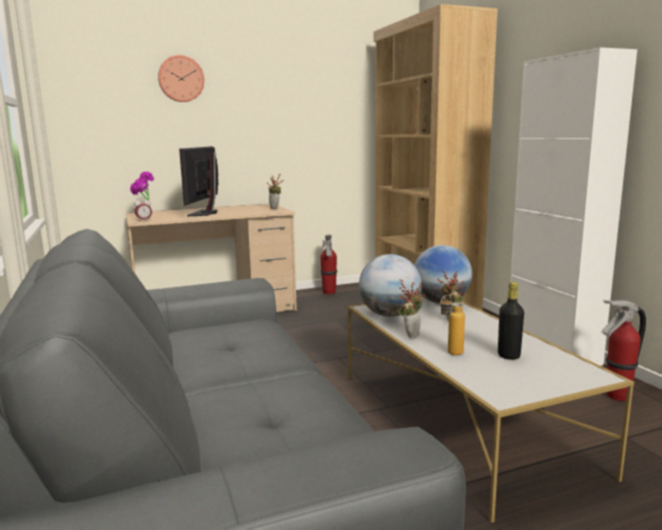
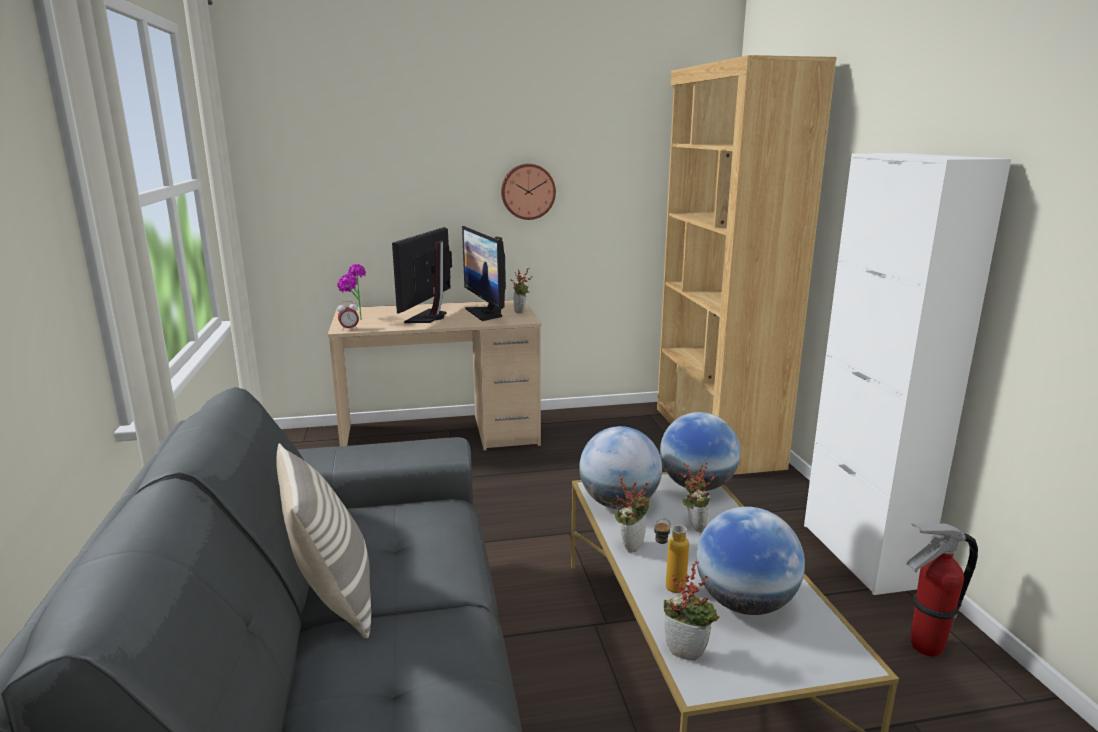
camera: 10 degrees right, 5 degrees up
(181, 79) = (408, 139): wall clock -> wall clock (528, 191)
(196, 376) = (333, 597): none -> pillow
(249, 210) = (486, 313): none -> monitor
(329, 292) = (592, 418): fire extinguisher -> none
(483, 383) = (688, 651): none -> potted plant
(508, 356) = (744, 603): black bottle -> globe

